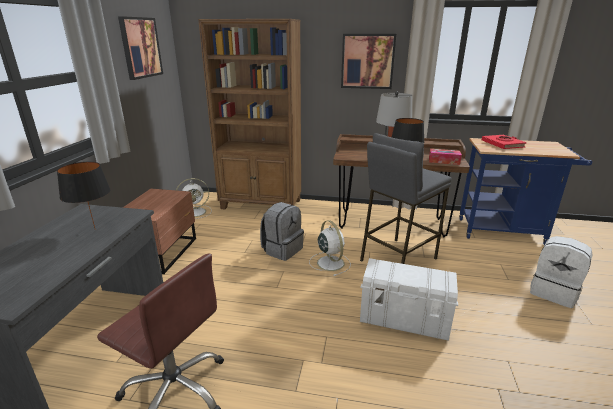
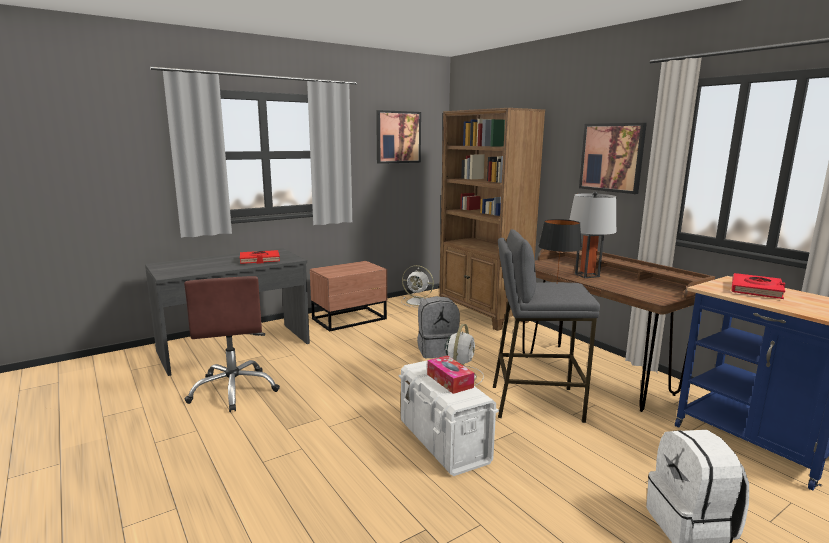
camera: 45 degrees right, 10 degrees down
(95, 229) = (259, 260): black table lamp -> red book
(444, 161) = (643, 293): tissue box -> tissue box (449, 381)

